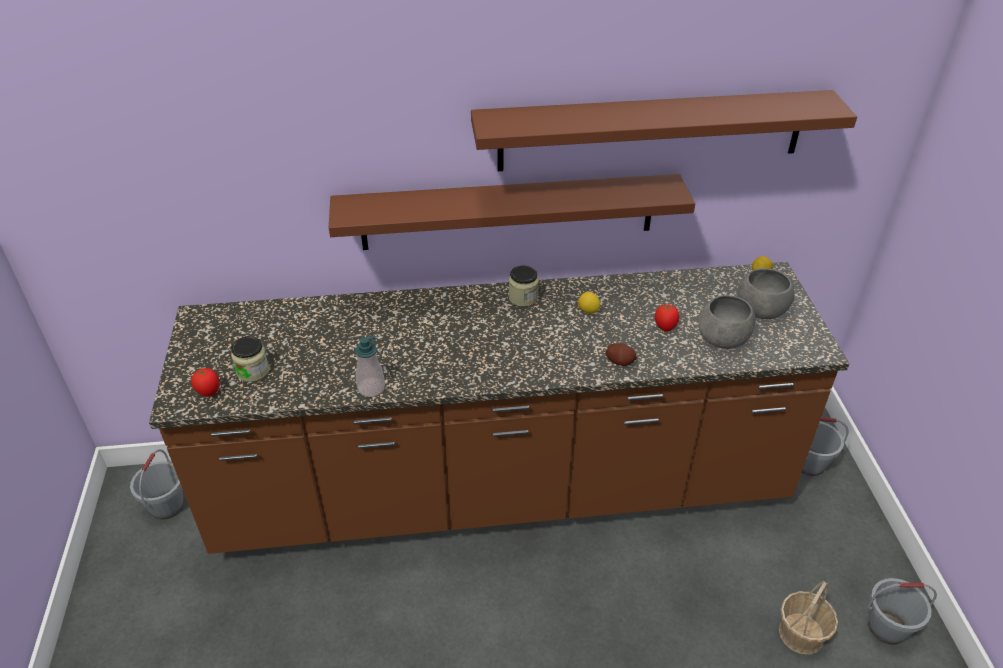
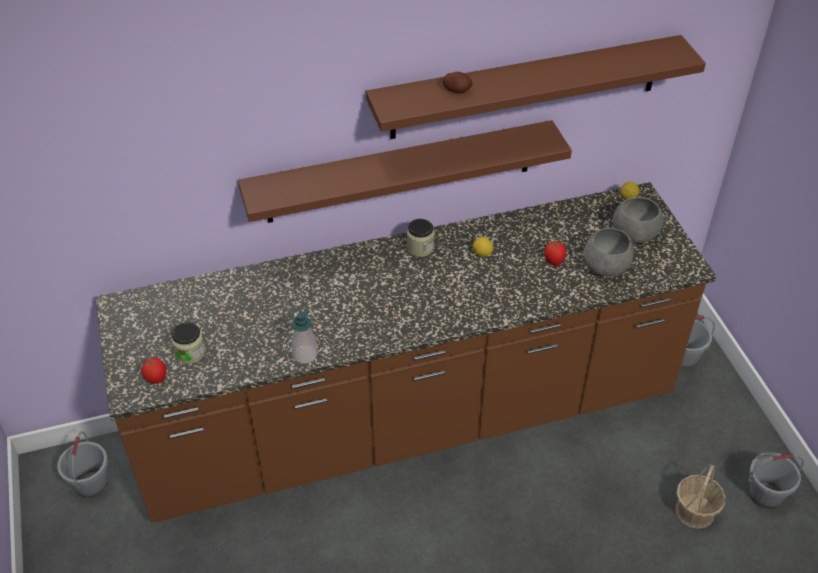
camera: 10 degrees left, 5 degrees up
(620, 361) = (520, 299): potato -> potato (457, 90)

